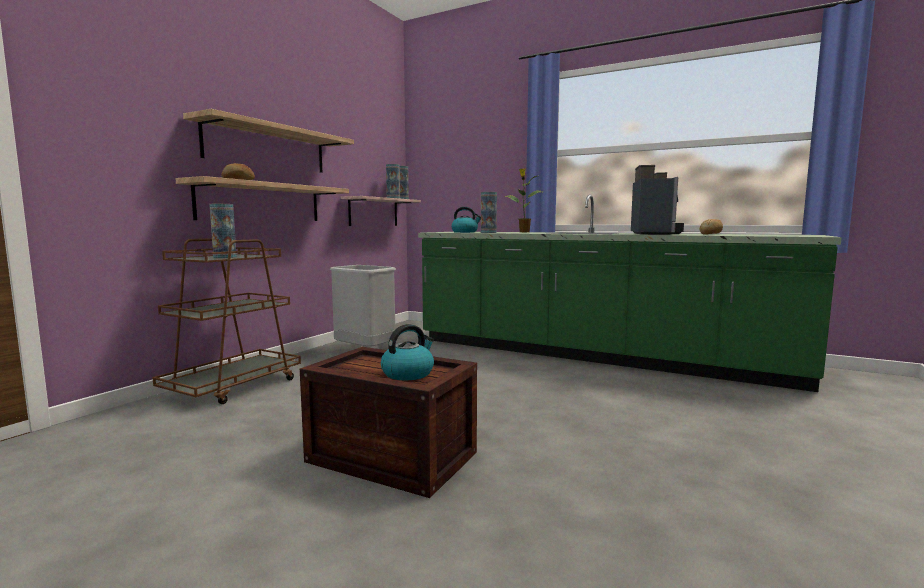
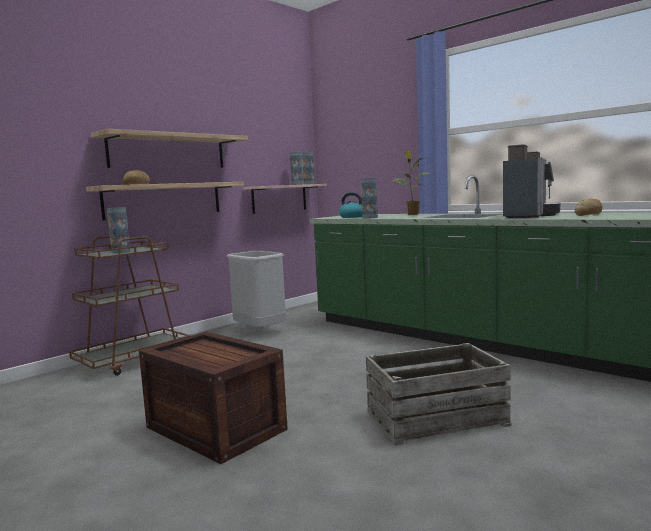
camera: 15 degrees right, 0 degrees up
(408, 373) = (219, 357): kettle -> none
(618, 429) = (435, 417): none -> crate

